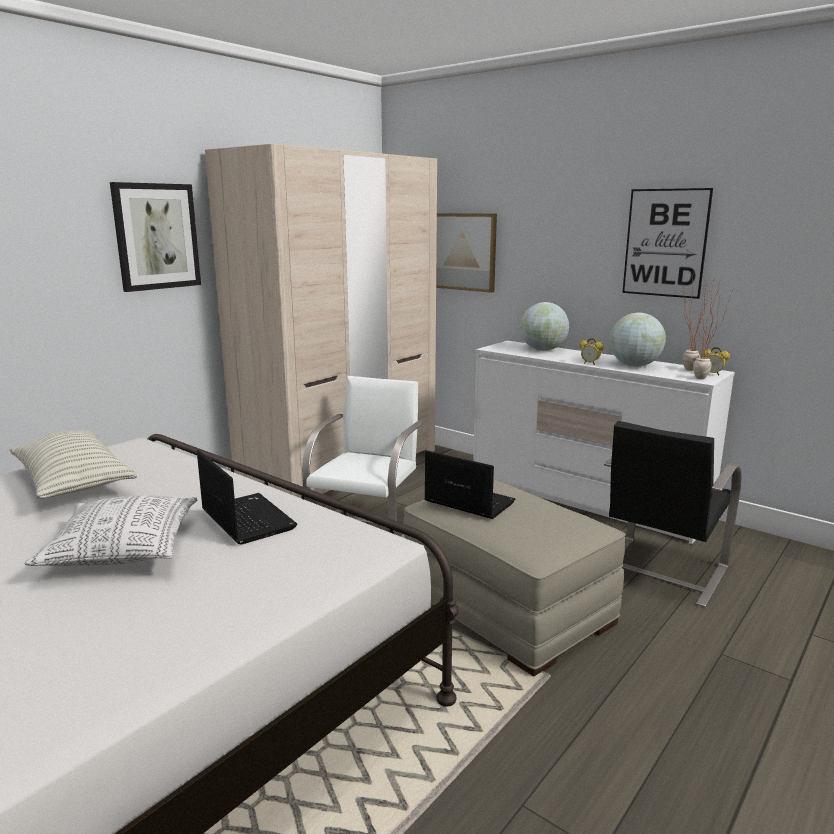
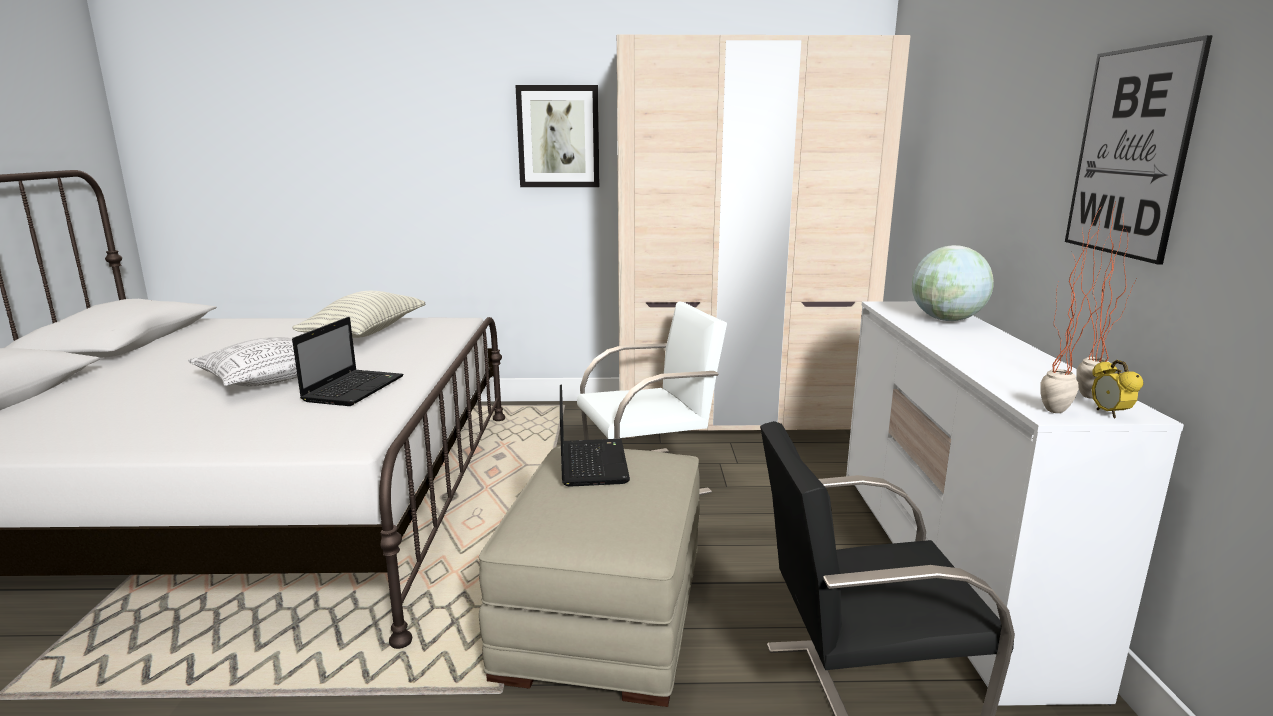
camera: 50 degrees right, 0 degrees up
(464, 251) = (933, 167): picture -> none
(590, 364) = (944, 348): alarm clock -> none
(634, 365) = (1009, 367): globe -> none

